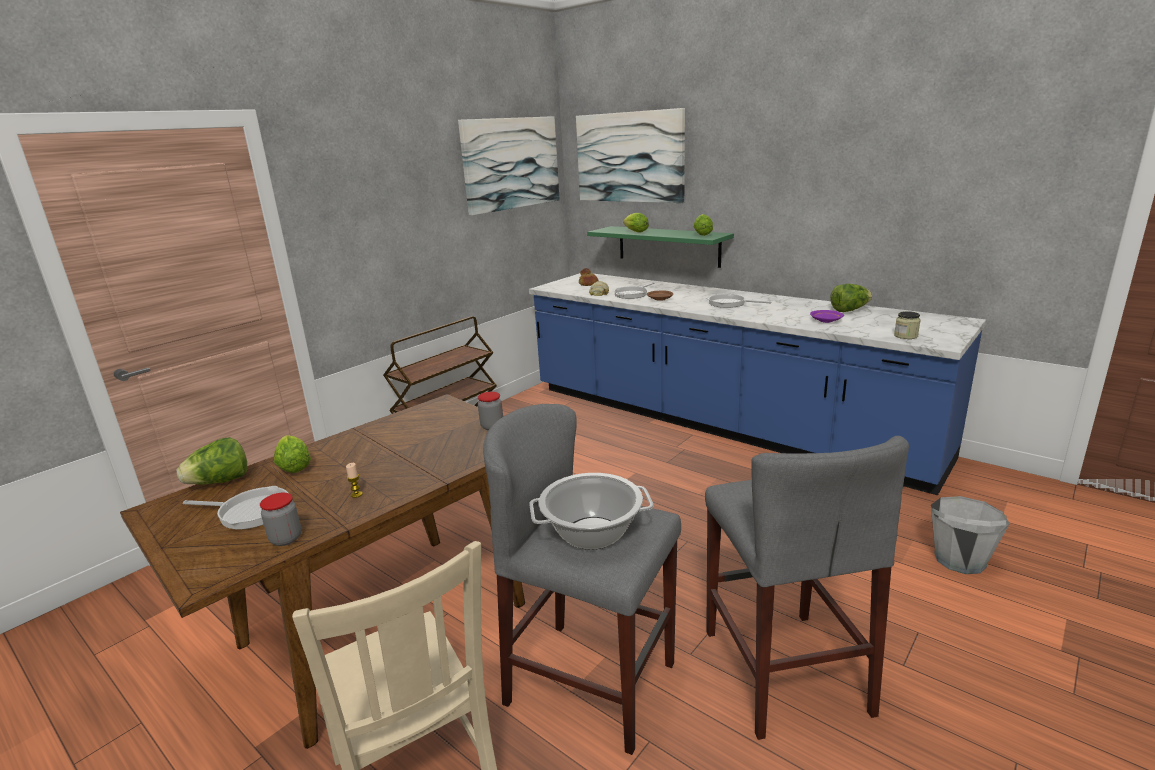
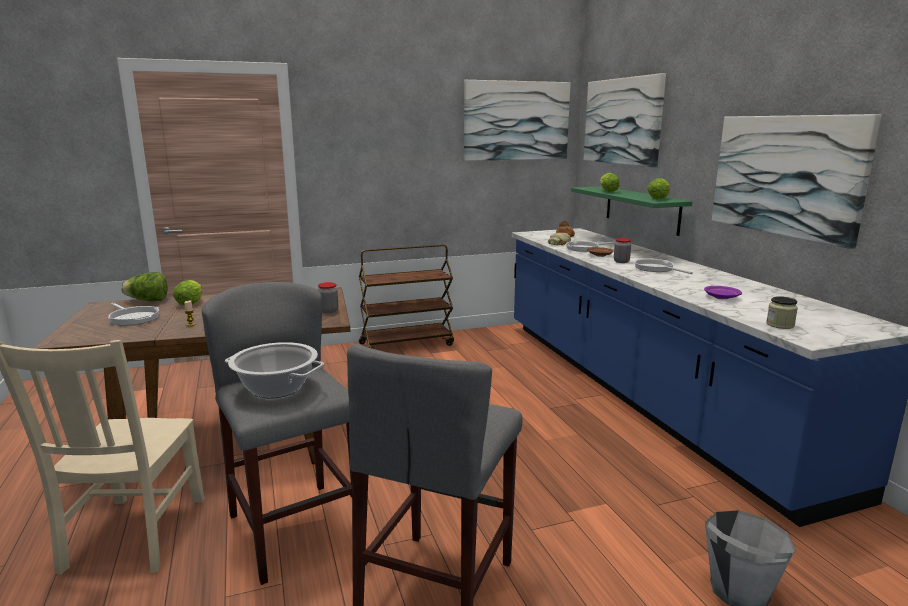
camera: 30 degrees right, 5 degrees down
(286, 539) = (122, 334): jar -> jar (621, 261)
(840, 203) = (786, 175): none -> picture
(849, 310) = (768, 294): lettuce -> none

